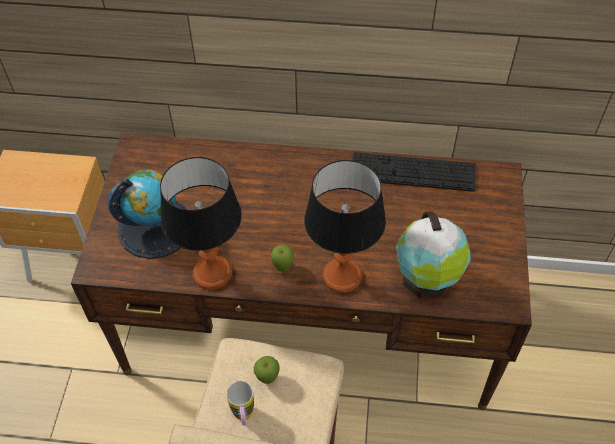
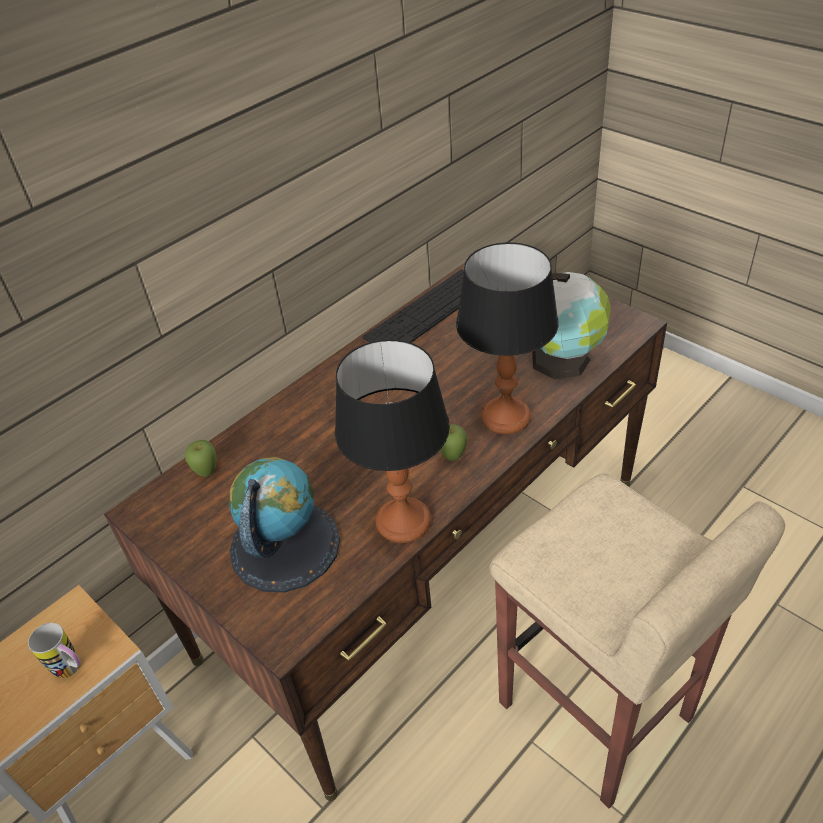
camera: 50 degrees left, 10 degrees down
(244, 417) = (617, 588): mug -> mug (73, 671)
(267, 378) = (581, 542): apple -> apple (207, 473)

